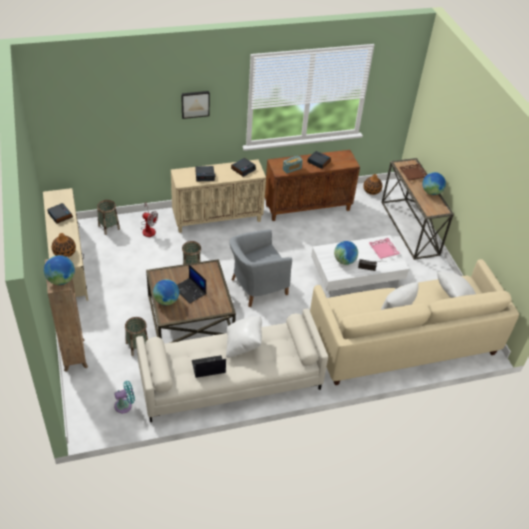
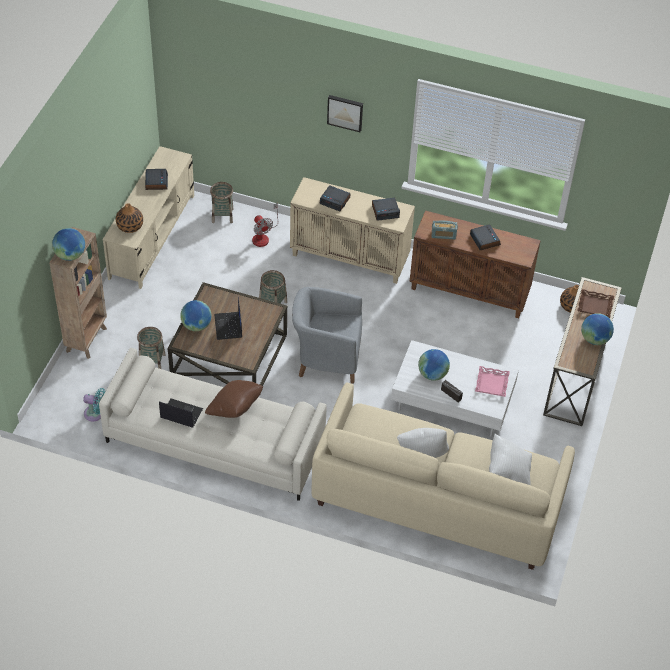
camera: 35 degrees right, 5 degrees up
(243, 345) = (235, 409): white pillow -> brown pillow

